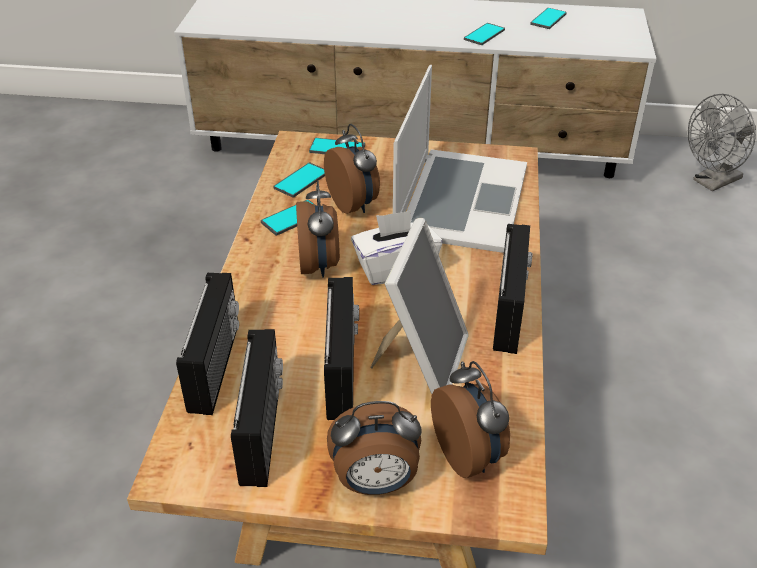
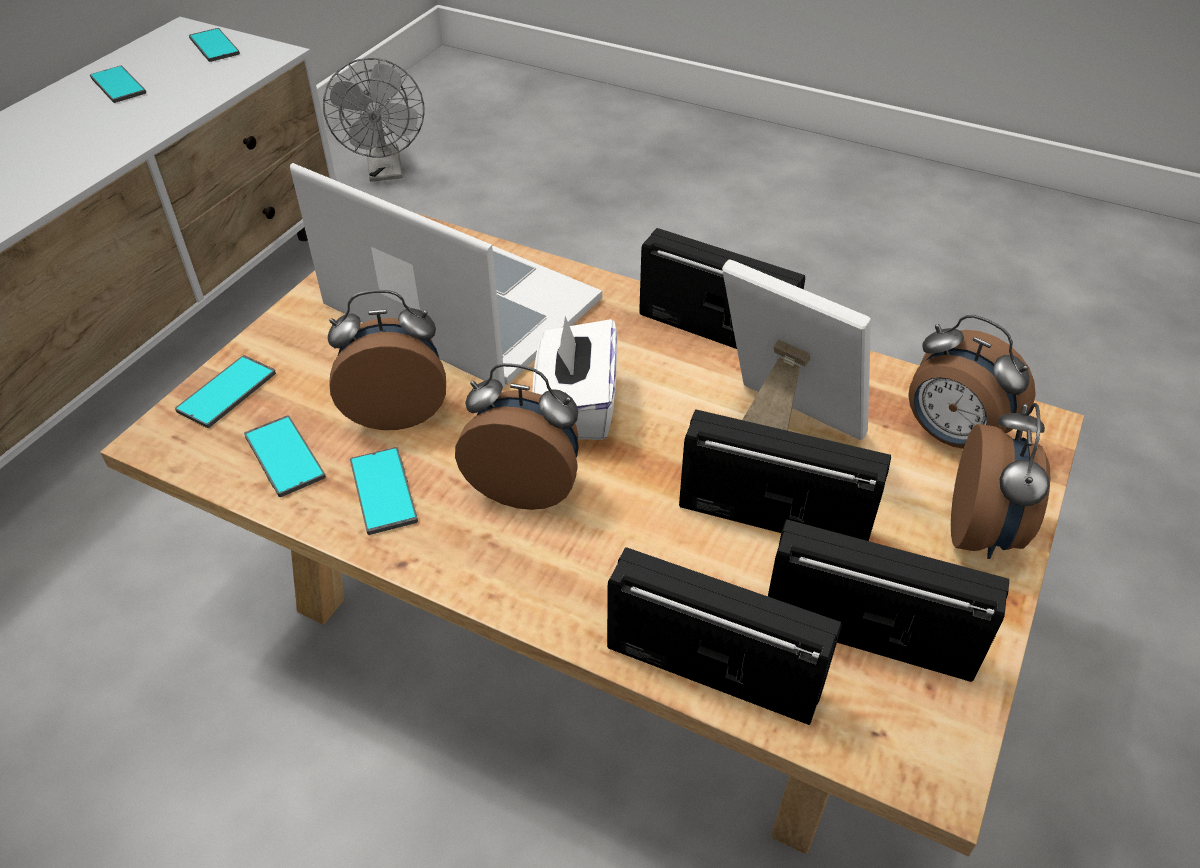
camera: 70 degrees left, 5 degrees up
(469, 455) = (950, 436): alarm clock -> alarm clock turned 135 degrees counterclockwise
(484, 35) = (94, 147): phone -> phone (214, 46)

